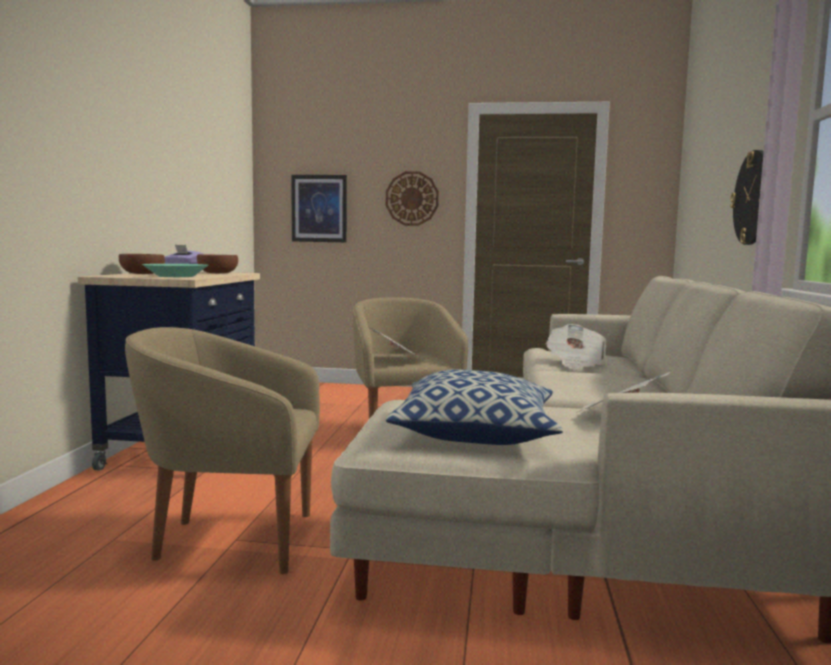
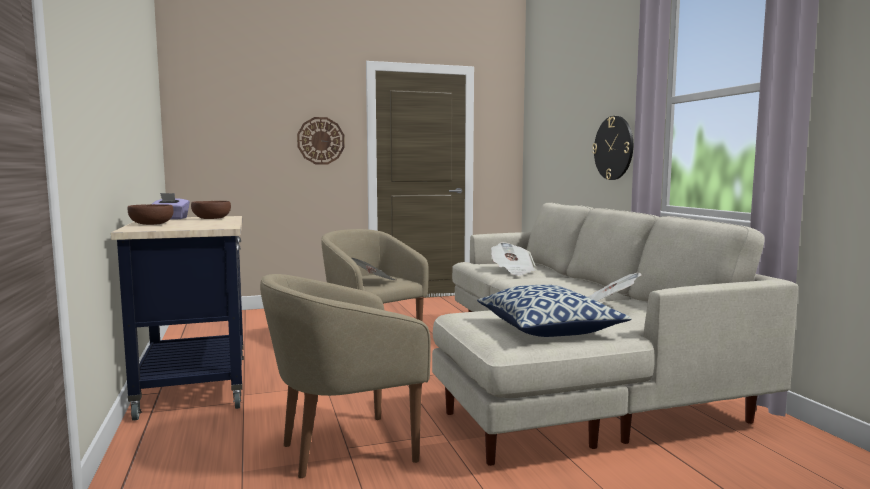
camera: 25 degrees left, 0 degrees up
(176, 276) = (201, 225): turquoise bowl -> none
(319, 208) = (233, 149): picture -> none

